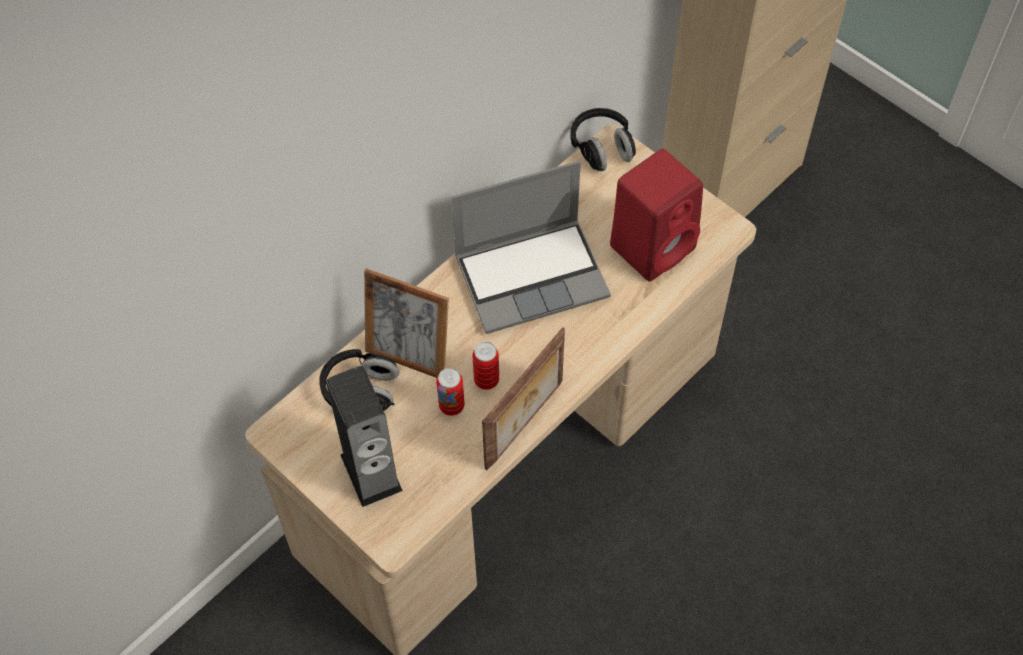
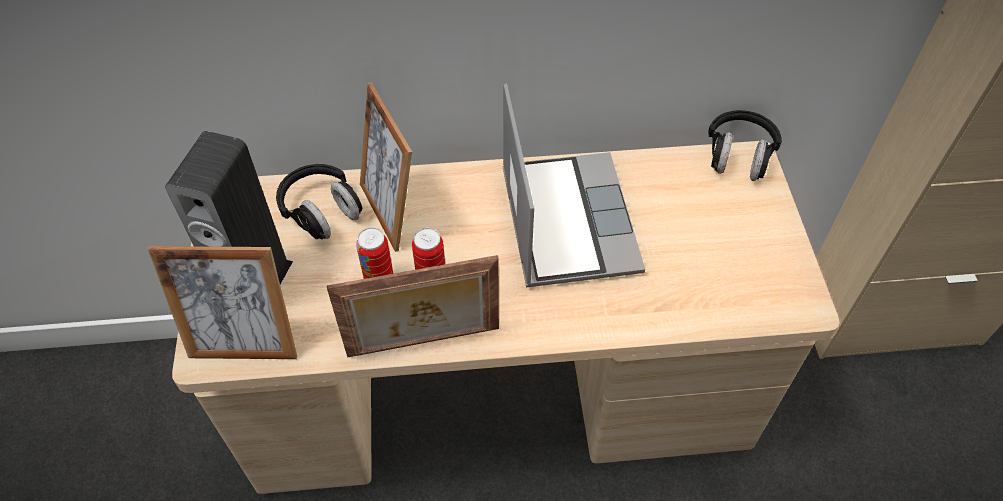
camera: 40 degrees right, 5 degrees down
(411, 514) = (245, 344): none -> picture frame
(533, 275) = (565, 219): laptop -> laptop turned 120 degrees counterclockwise
(654, 245) = (710, 270): red speaker -> none

